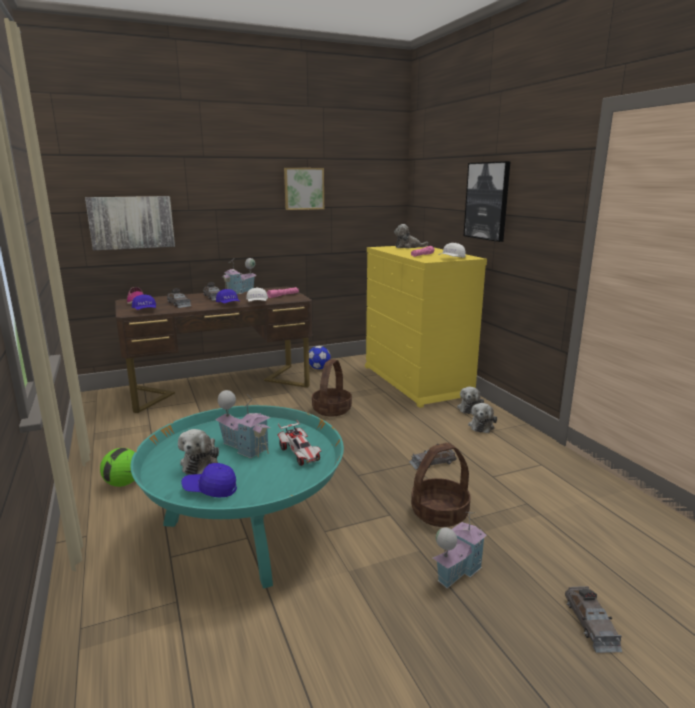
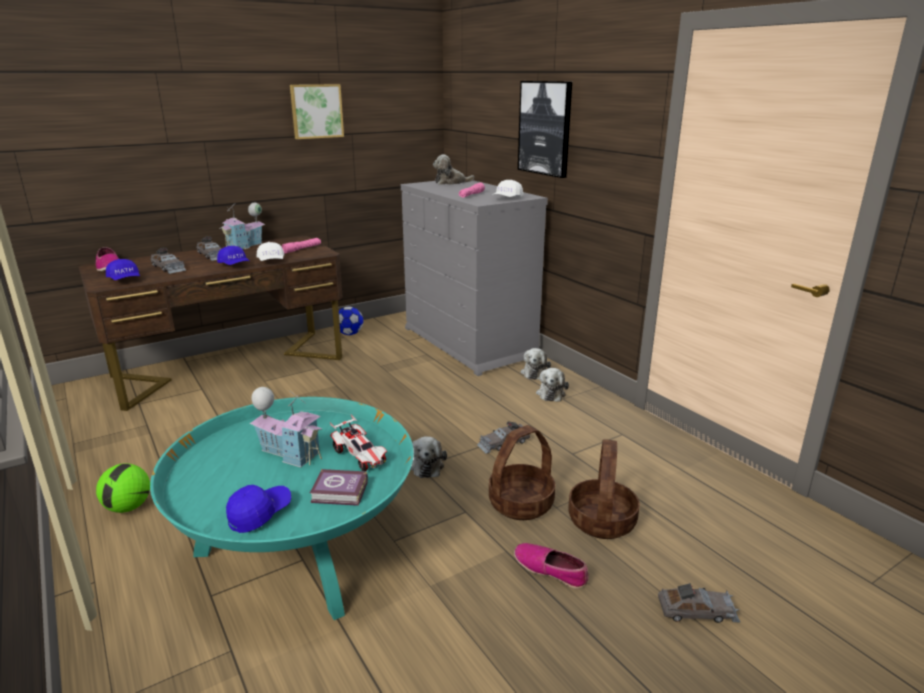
camera: 10 degrees left, 5 degrees up
(131, 222) = (91, 162): picture -> none
(201, 463) = (240, 480): plush toy -> plush toy (426, 465)
(210, 489) = (260, 514): blue cap -> blue cap turned 135 degrees clockwise
(278, 480) = (340, 492): none -> book
(332, 409) = (375, 386): basket -> basket (602, 521)
(417, 381) = (470, 342): yellow dresser -> grey dresser
(457, 571) = (550, 570): toy house -> shoe
(591, 624) = (697, 611): grey toy car -> grey toy car turned 75 degrees counterclockwise

